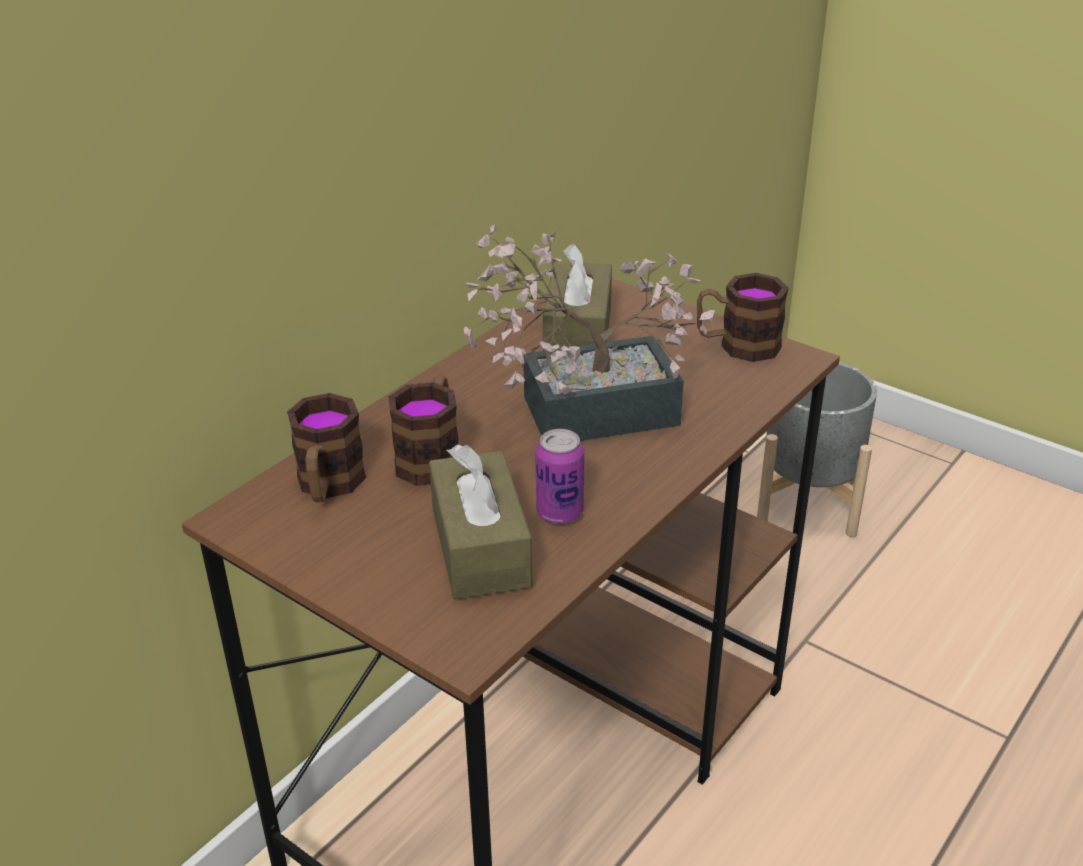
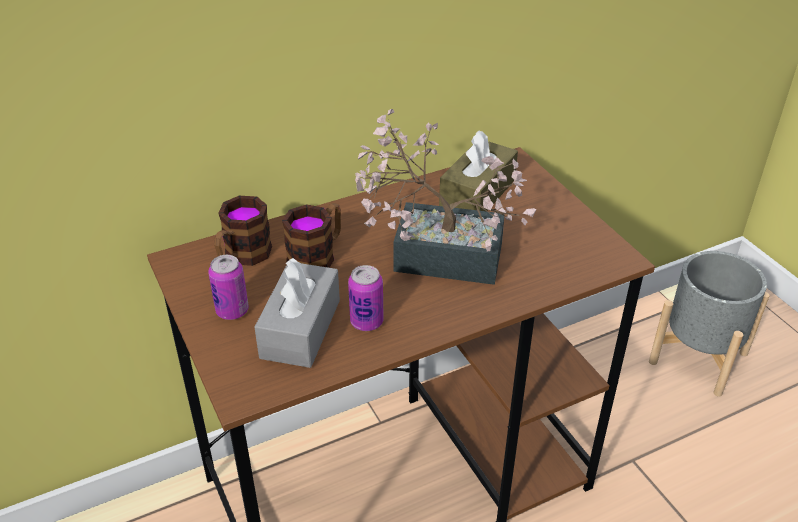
camera: 25 degrees right, 5 degrees up
(368, 555) = (232, 311): none -> can
(480, 547) = (300, 328): brown tissue box -> grey tissue box
(737, 345) = (583, 236): mug -> none

